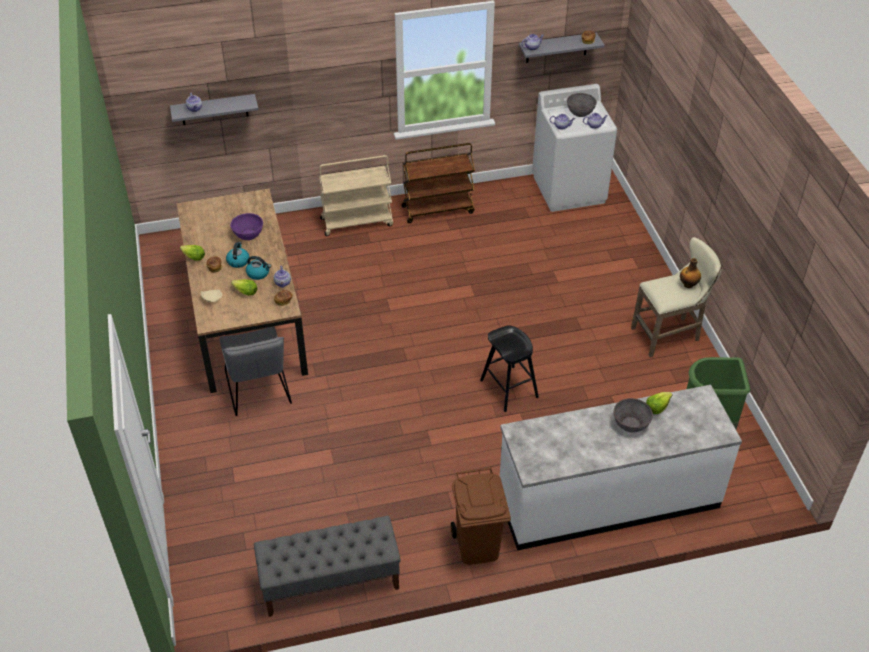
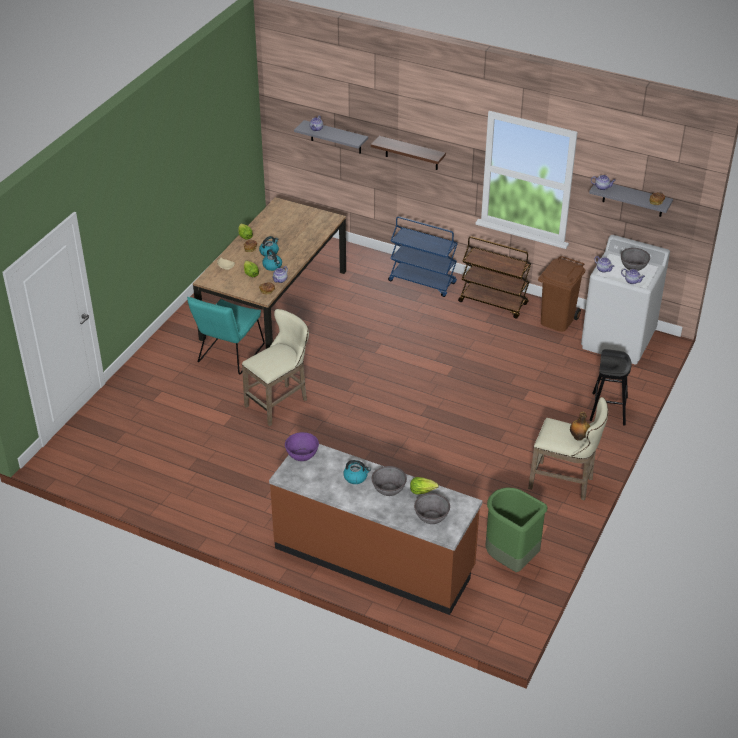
camera: 40 degrees right, 5 degrees down
(248, 234) = (295, 239): purple bowl -> purple bowl (302, 455)
(259, 392) = (228, 356): grey chair -> turquoise chair
(310, 92) = (411, 153): none -> shelf
(330, 582) = (140, 491): grey bench -> none
(357, 222) = (423, 282): beige cart -> blue cart
(361, 408) = (280, 403): none -> beige stool
(476, 546) = (252, 528): brown trash can -> brown trash can (556, 320)
(509, 388) = (395, 448): black stool -> black stool (608, 409)
(592, 431) = (356, 477): none -> kettle
(608, 500) = (374, 558): white counter -> brown counter
(693, 426) = (431, 517): none -> grey bowl

